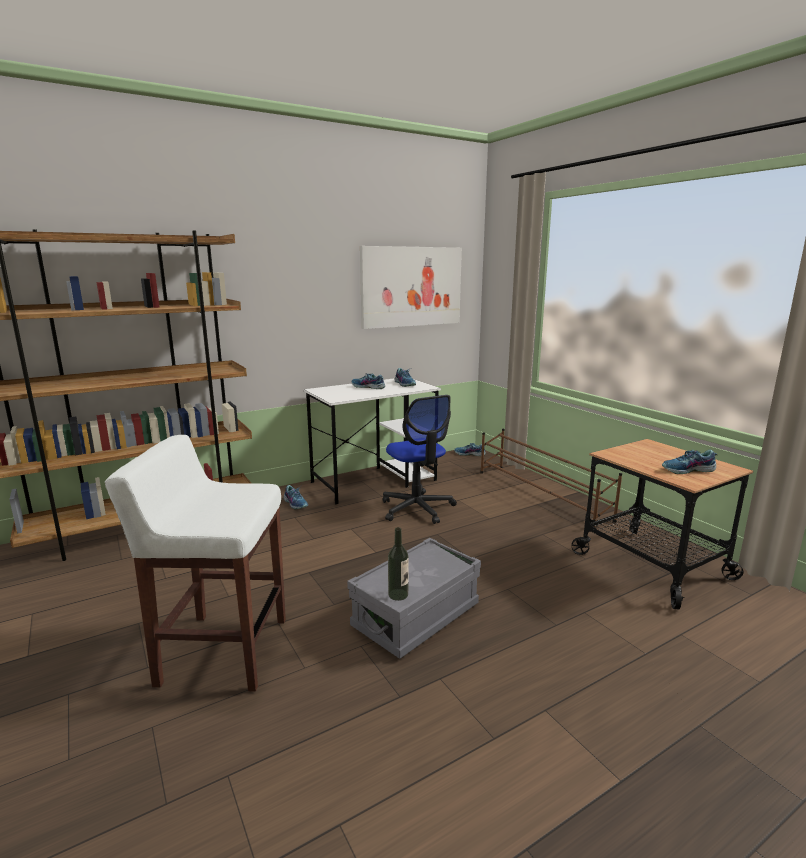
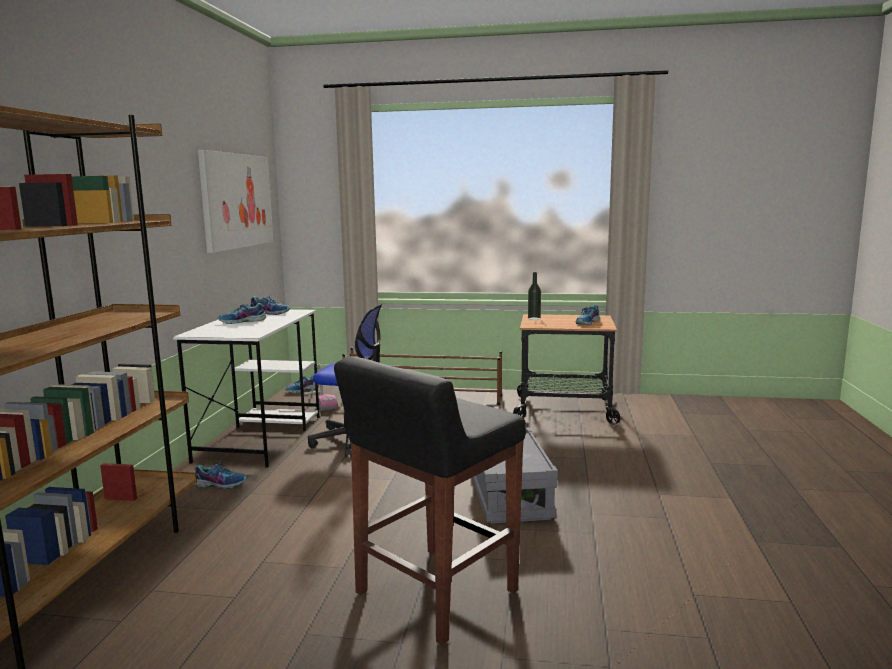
camera: 50 degrees left, 5 degrees down
(222, 651) = (434, 593): white stool -> black stool
(398, 594) = (530, 465): bottle -> bottle (534, 318)
(461, 468) = (320, 401): none -> vacuum cleaner

